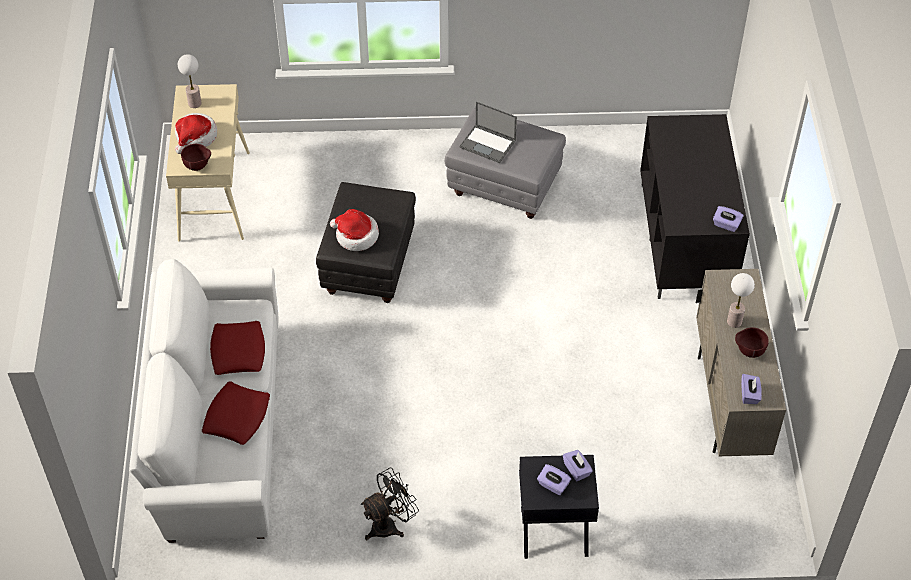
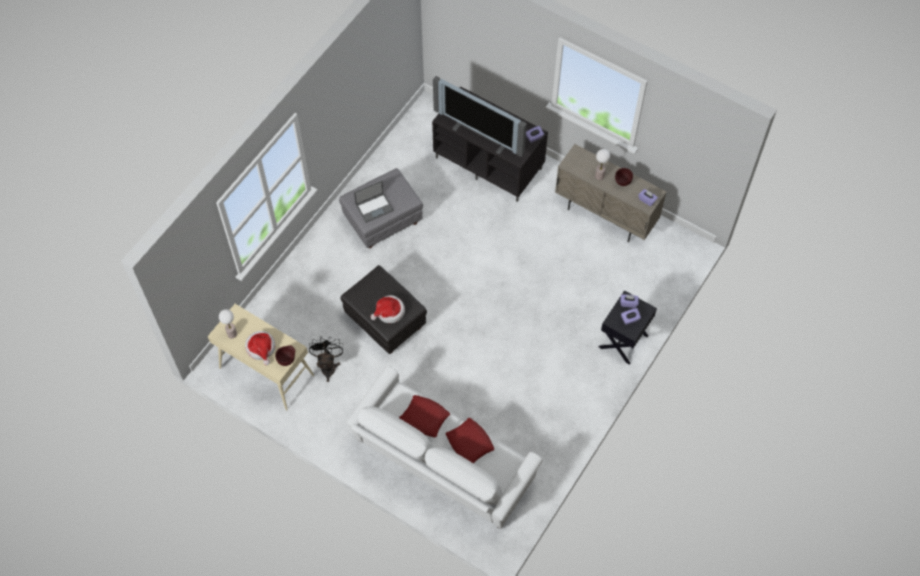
camera: 55 degrees left, 10 degrees up
(389, 524) = (565, 414): black fan -> black fan (328, 366)
(676, 171) = (481, 134): none -> television

